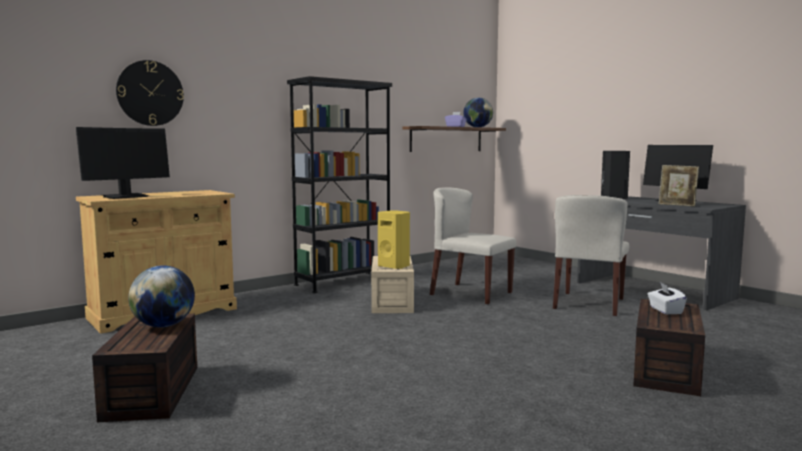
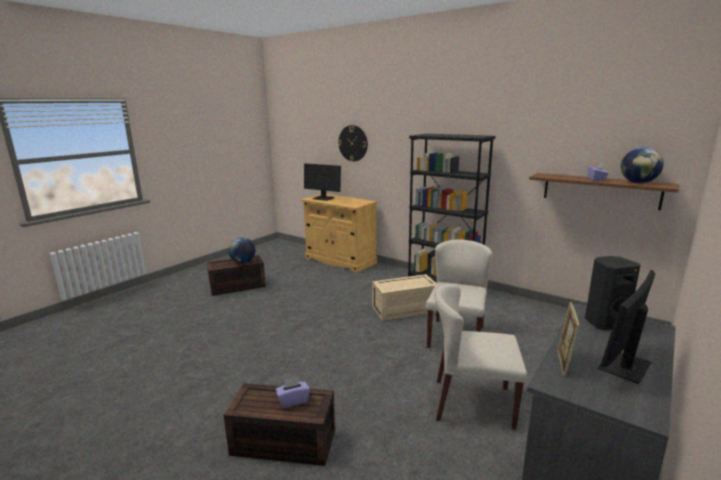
camera: 75 degrees right, 10 degrees up
(394, 266) = (393, 285): yellow speaker -> none
(665, 310) = (293, 400): white tissue box -> purple tissue box

